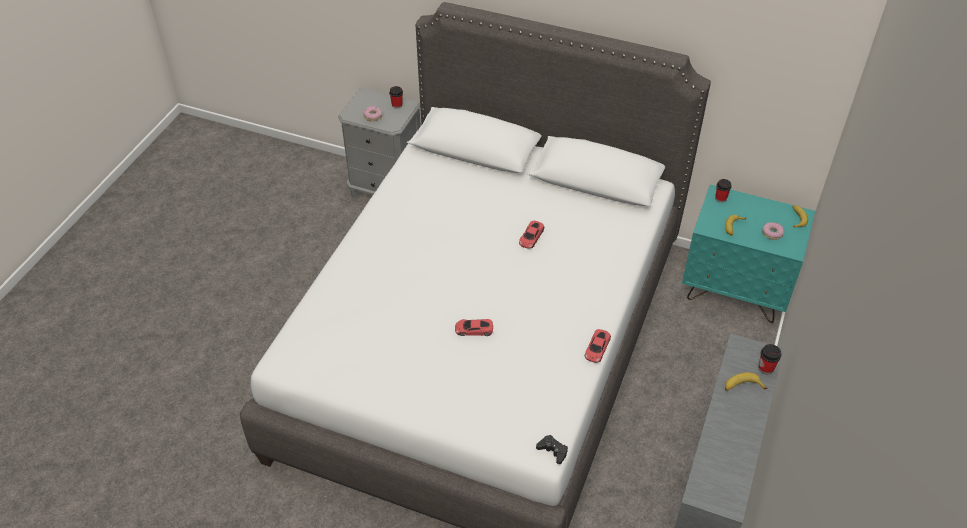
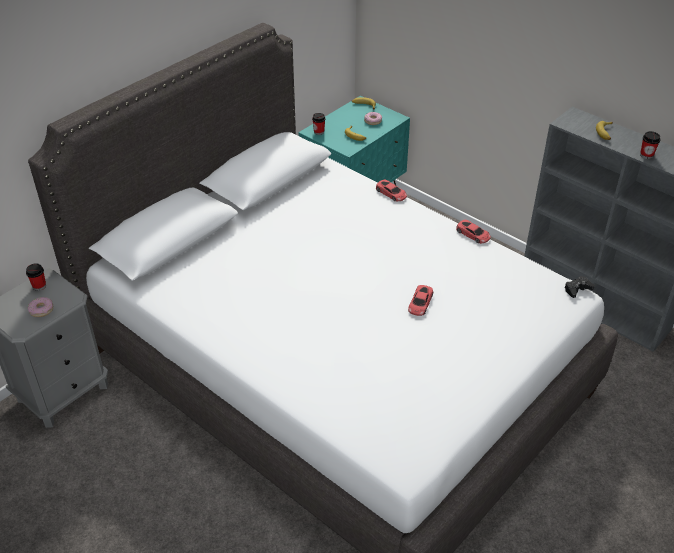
camera: 70 degrees left, 5 degrees down
(531, 237) = (318, 236): red toy car -> red toy car (391, 193)
(766, 368) = (589, 118): cup -> cup (646, 155)

